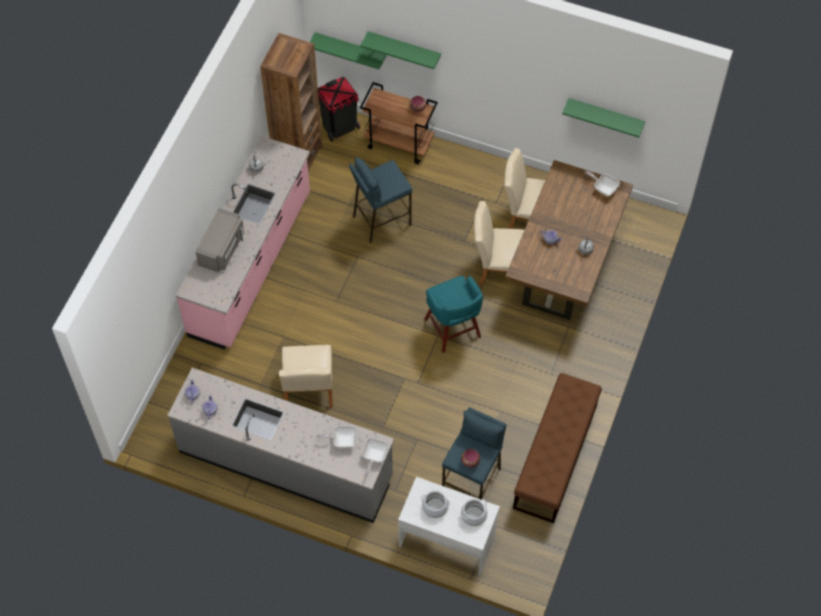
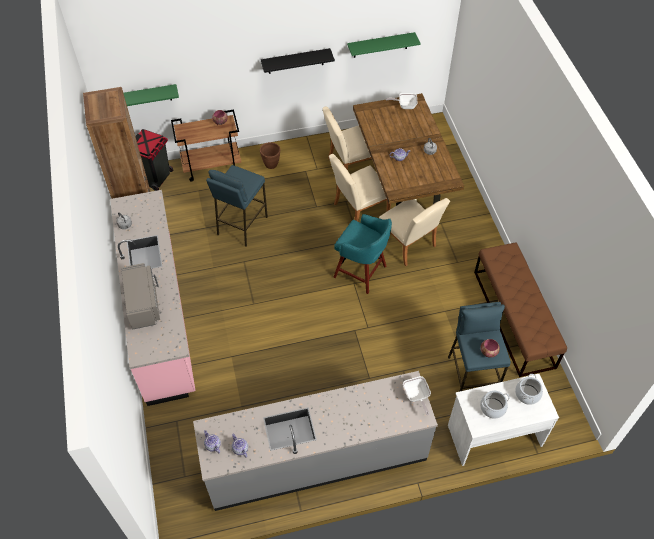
camera: 35 degrees left, 5 degrees down
(308, 390) = (287, 386): beige chair -> beige chair (409, 245)
(342, 441) = (378, 400): frying pan -> none
(404, 48) = (192, 69): green shelf -> none
(455, 173) = (271, 164): none -> brown planter
(511, 89) = (295, 61): none -> black shelf

